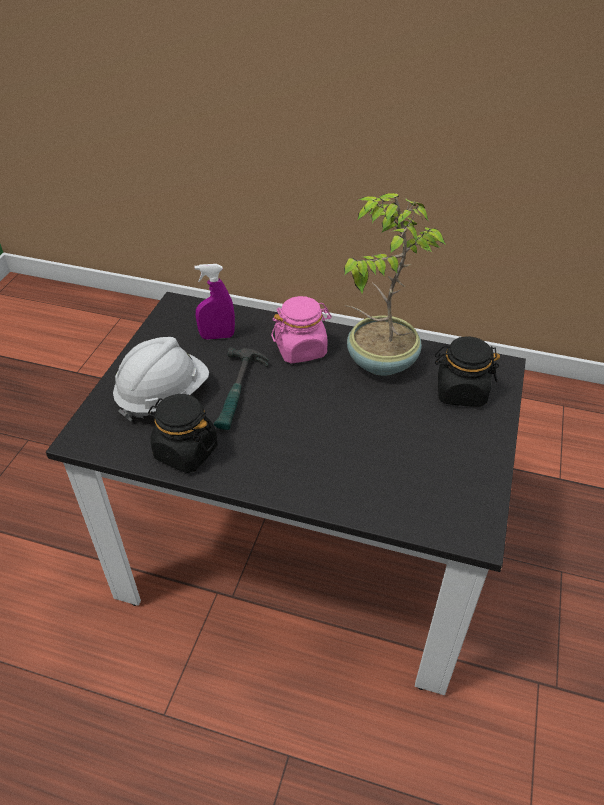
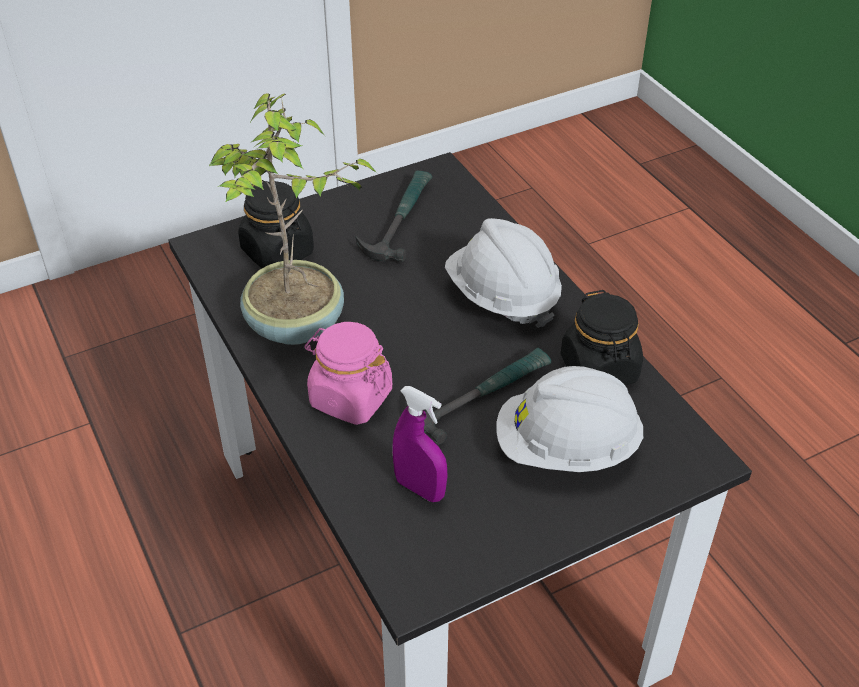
camera: 135 degrees left, 0 degrees up
(296, 458) = (502, 297): none -> white hard hat
(434, 466) = (399, 220): none -> hammer

